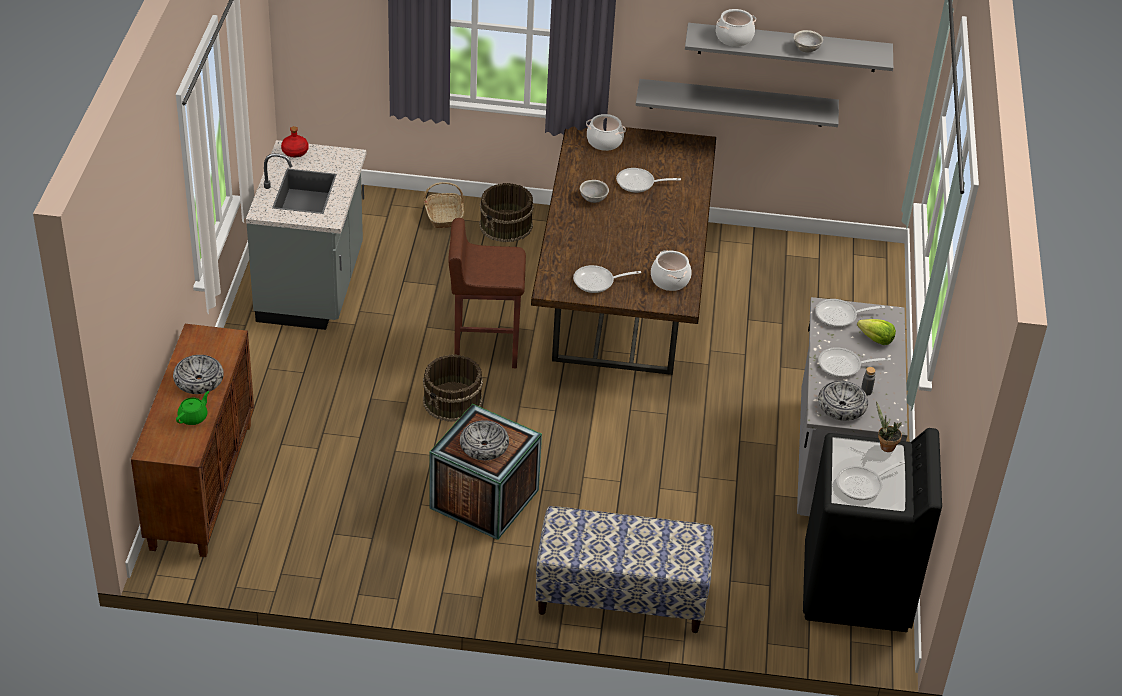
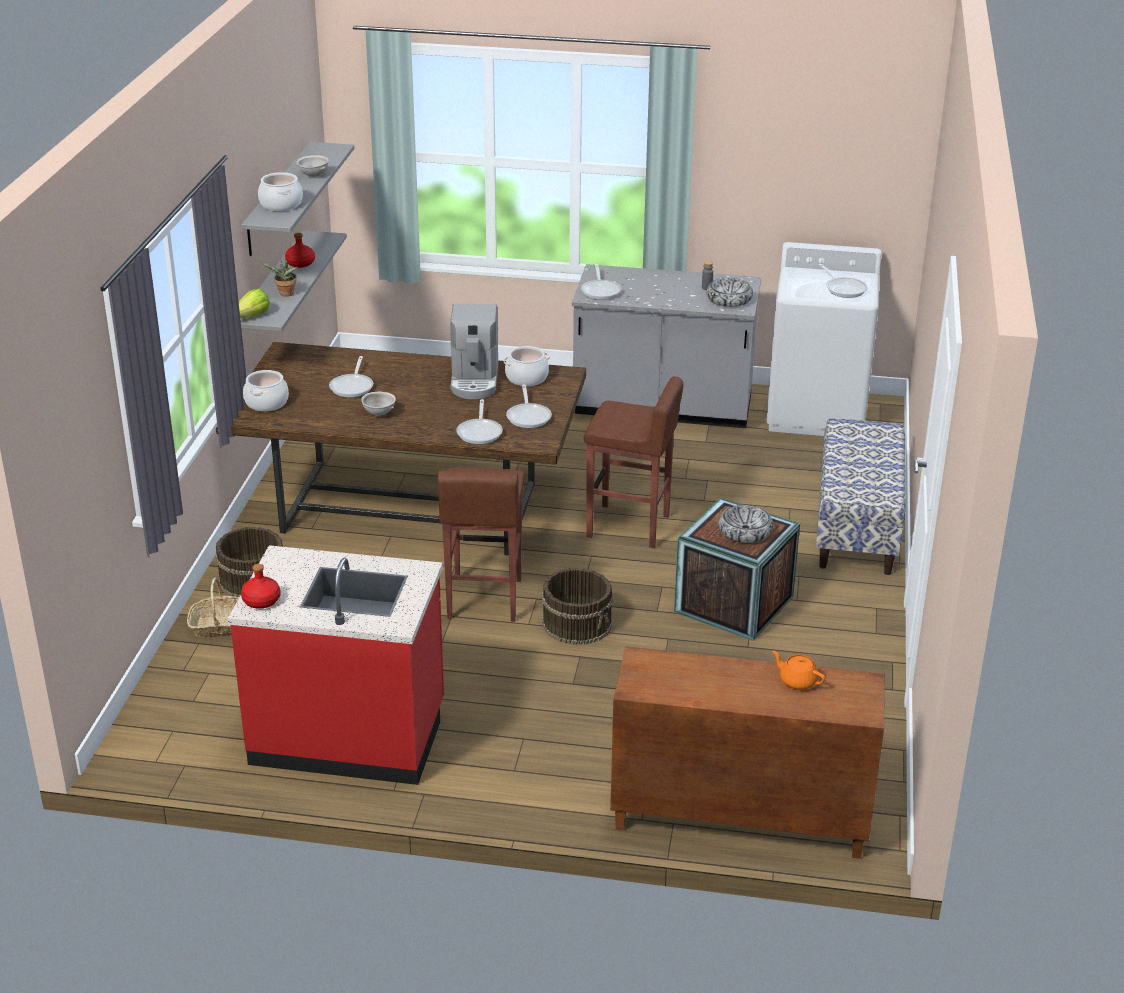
camera: 85 degrees left, 10 degrees down
(193, 417) = (797, 681): green teapot -> orange teapot
(198, 380) = (727, 680): bowl -> none
(312, 286) = (348, 735): grey counter -> red counter
(605, 435) = (629, 527): none -> brown stool
(660, 250) = (475, 381): none -> coffee machine
(763, 103) = (300, 263): none -> red bottle
(843, 366) = (673, 294): frying pan -> frying pan (480, 432)
(856, 588) = (817, 412): black washing machine -> white washing machine
(875, 339) = (634, 278): lettuce -> lettuce (253, 316)
(885, 446) = (792, 276): potted plant -> potted plant (285, 294)

